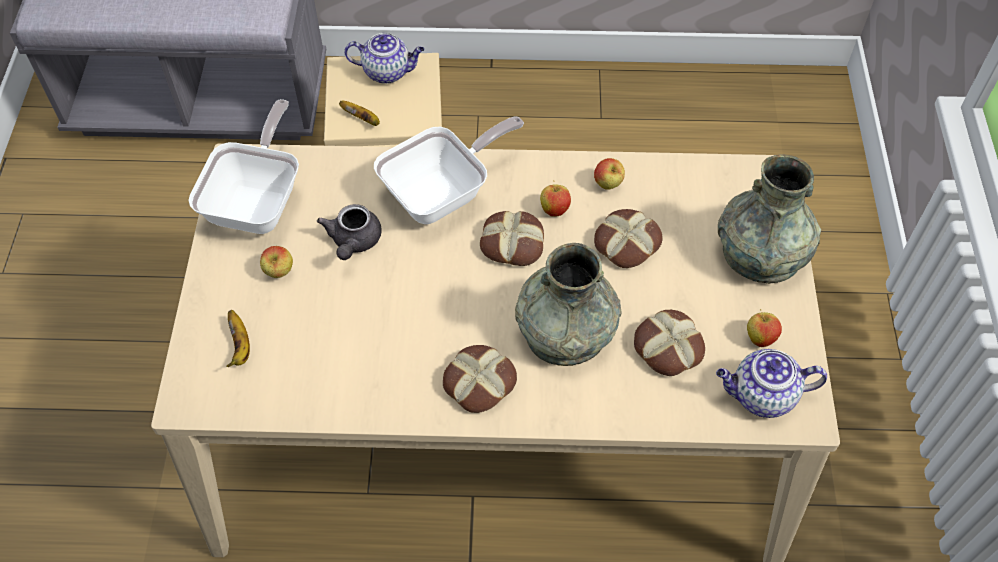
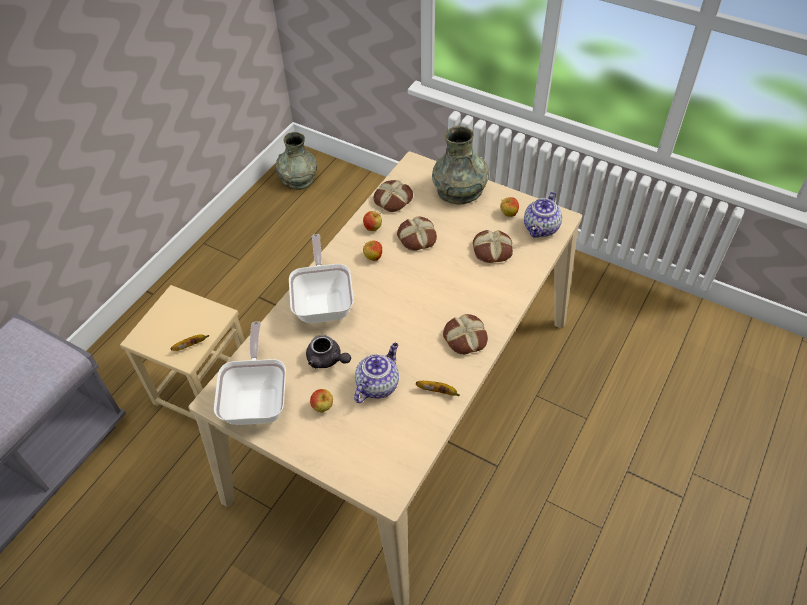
camera: 60 degrees left, 5 degrees down
(240, 346) = (365, 448): banana -> banana (438, 391)
(258, 201) = (257, 399): frying pan -> frying pan turned 45 degrees clockwise
(388, 72) = (163, 316): teapot -> teapot (377, 384)
(513, 242) = (382, 285): bread -> bread (392, 199)
(565, 330) = (455, 287): grey vase -> grey vase (298, 178)

